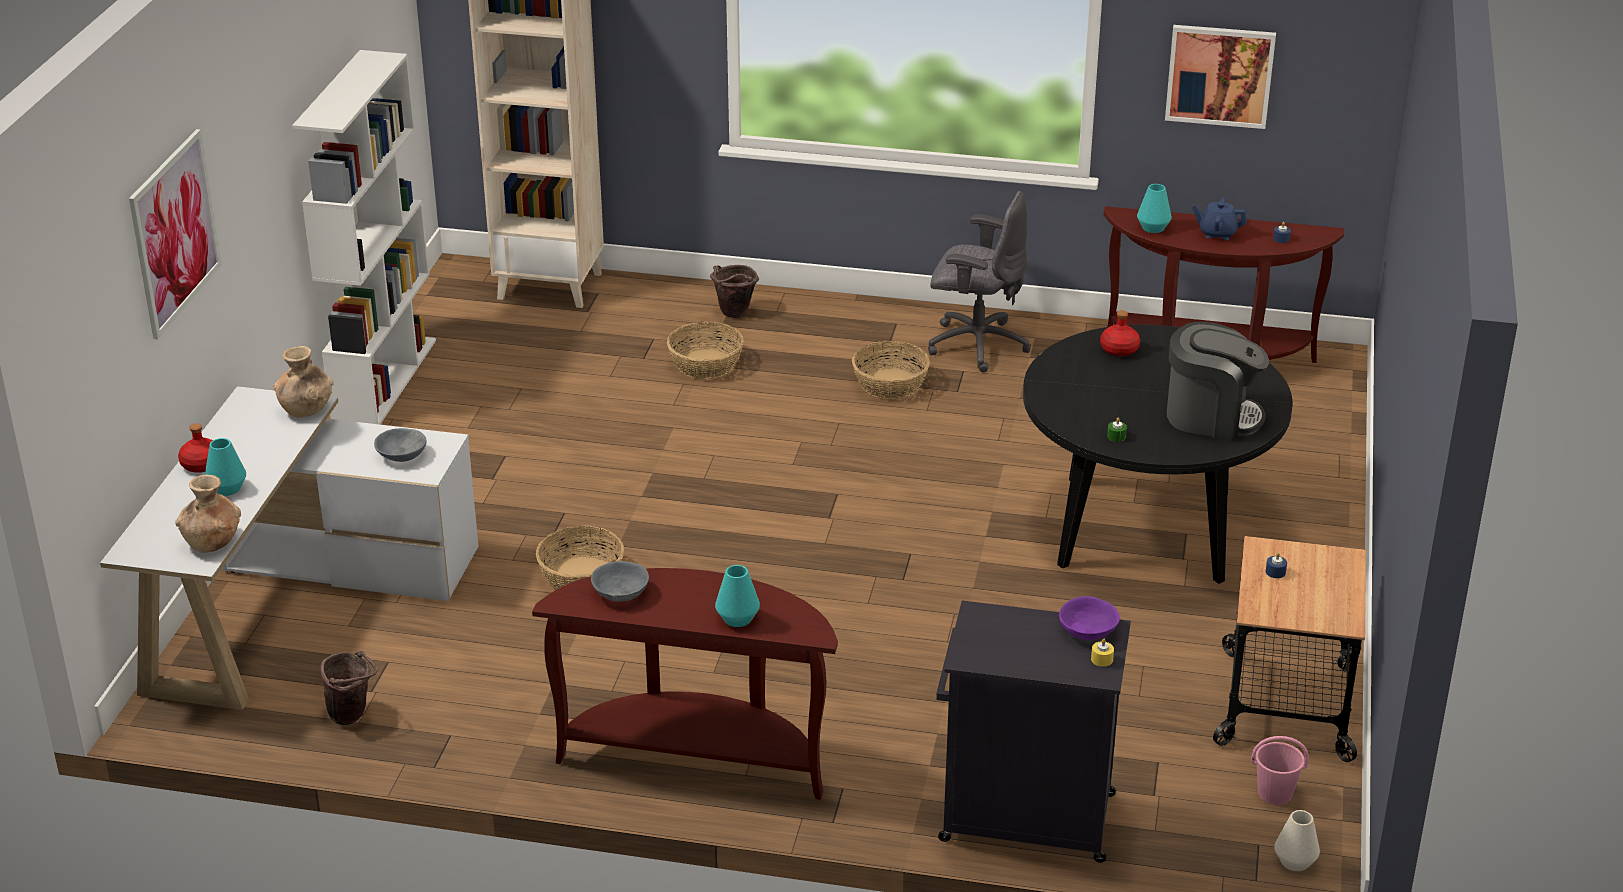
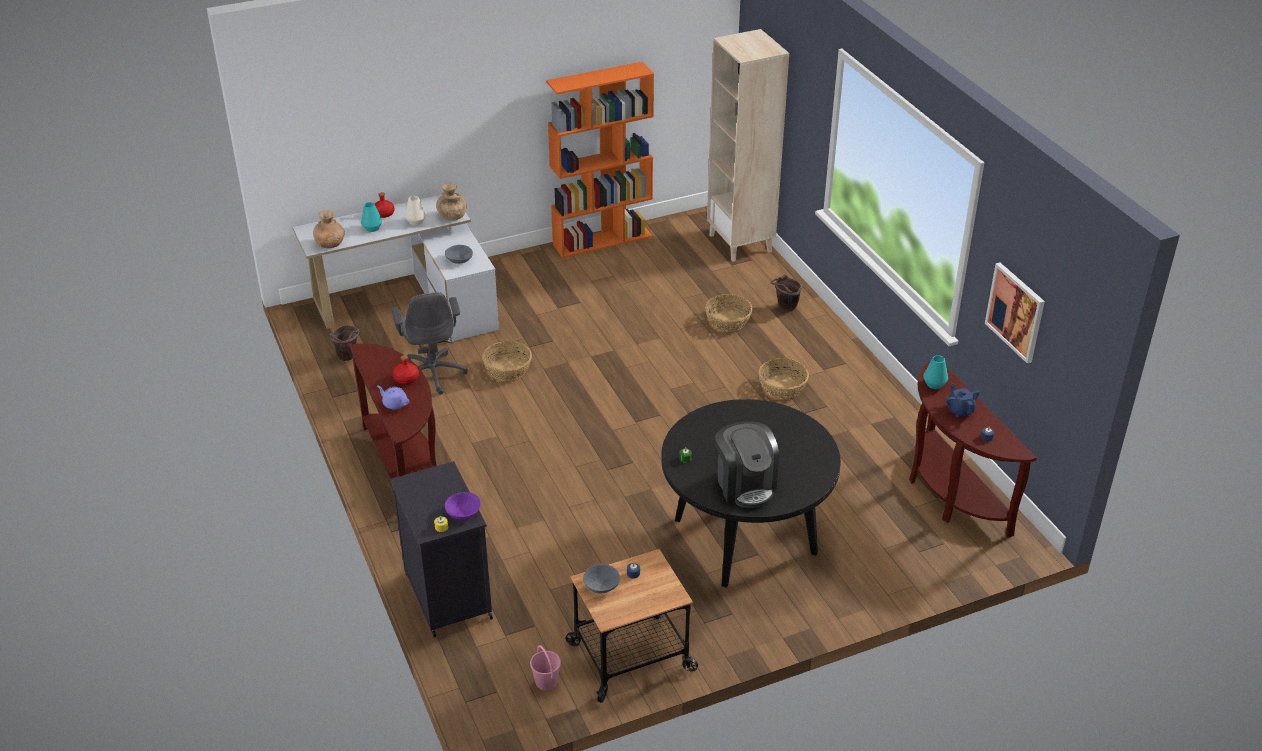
camera: 55 degrees right, 5 degrees up
(175, 233) = (407, 99): picture -> none
(384, 380) = (602, 240): white bookcase -> orange bookcase
(621, 592) = (385, 362): grey bowl -> grey bowl (602, 585)
(738, 618) = (394, 403): turquoise vase -> purple teapot
(976, 344) = (859, 399): grey office chair -> grey office chair (432, 373)
(1119, 350) = (779, 425): red bottle -> red bottle (406, 379)
(1295, 861) = (493, 711): white vase -> white vase (416, 222)

